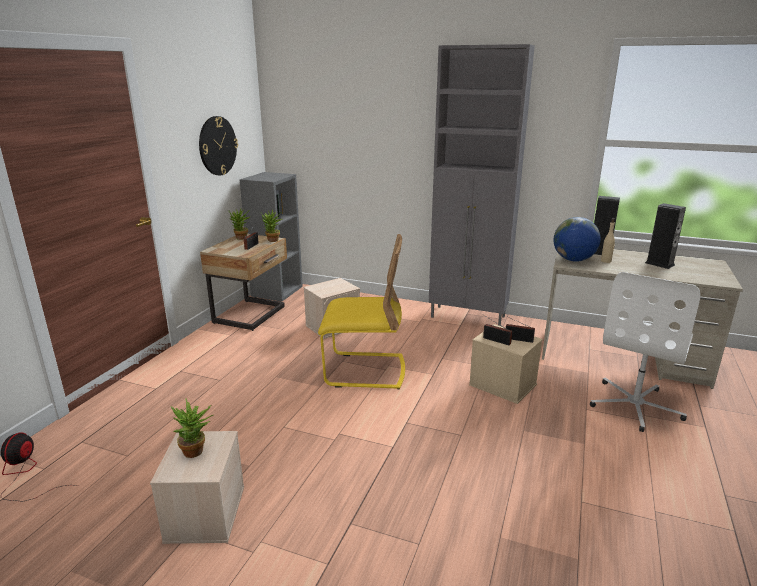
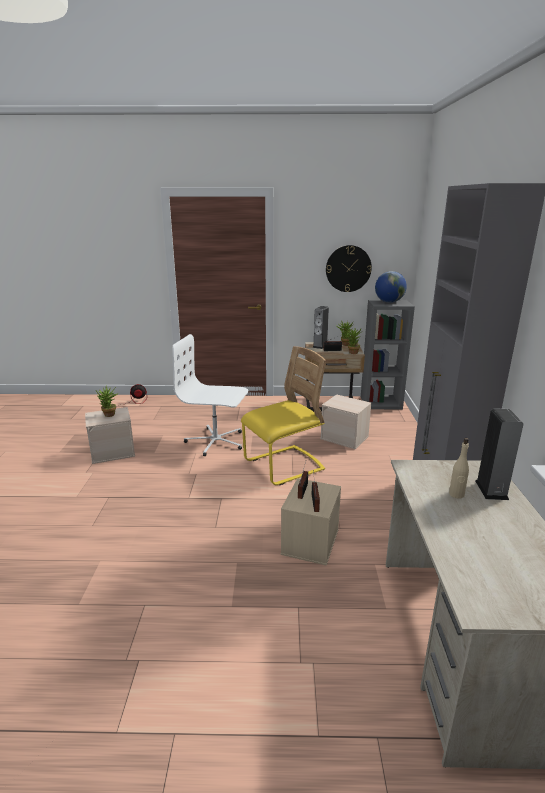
camera: 70 degrees right, 0 degrees up
(364, 371) = (283, 466): yellow chair -> yellow chair turned 105 degrees counterclockwise
(573, 260) = (431, 471): globe -> globe (389, 302)
(635, 405) = (331, 655): white office chair -> white office chair (215, 441)
(659, 264) = (500, 542): speaker -> speaker (320, 346)

